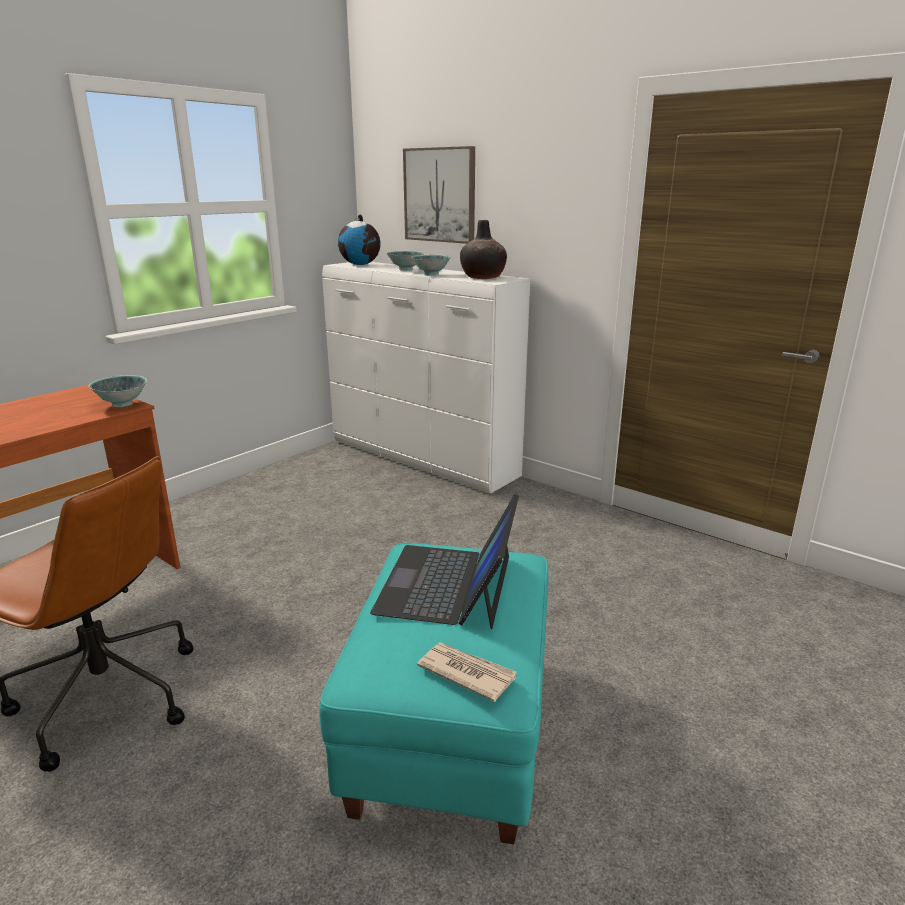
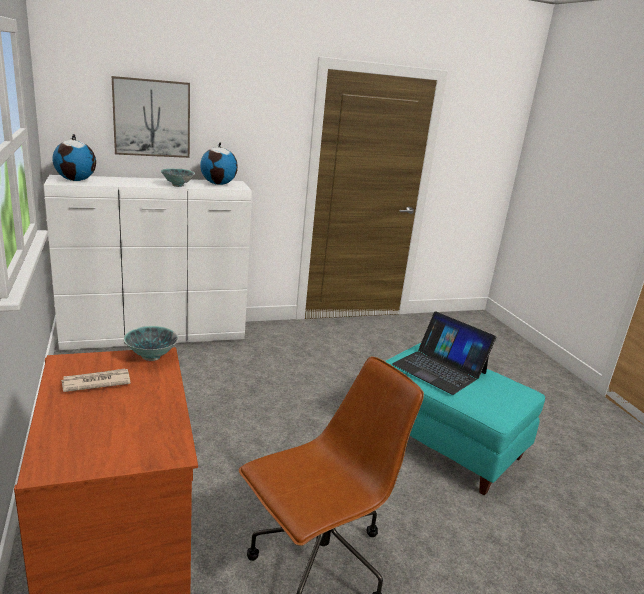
camera: 60 degrees left, 0 degrees up
(405, 269) = (137, 182): bowl -> none
(466, 672) = (512, 390): newspaper -> newspaper (95, 382)
(483, 277) = (219, 184): vase -> globe

